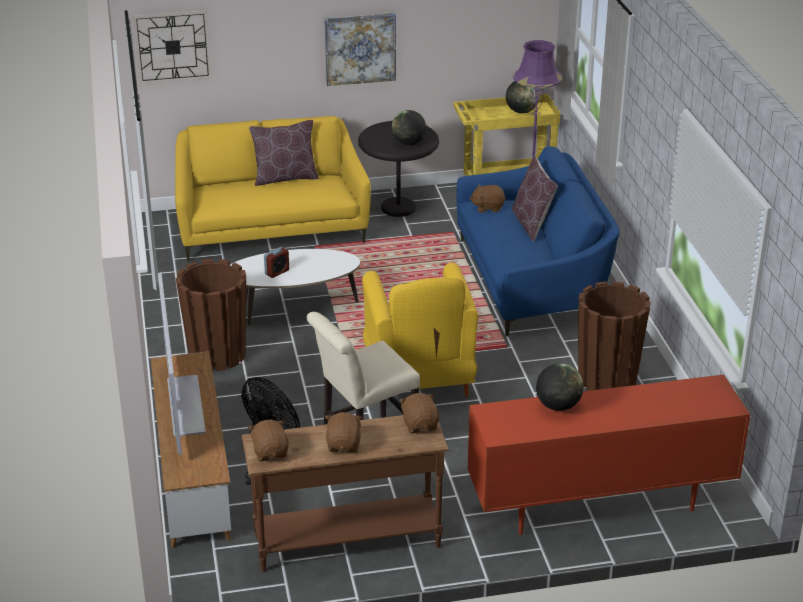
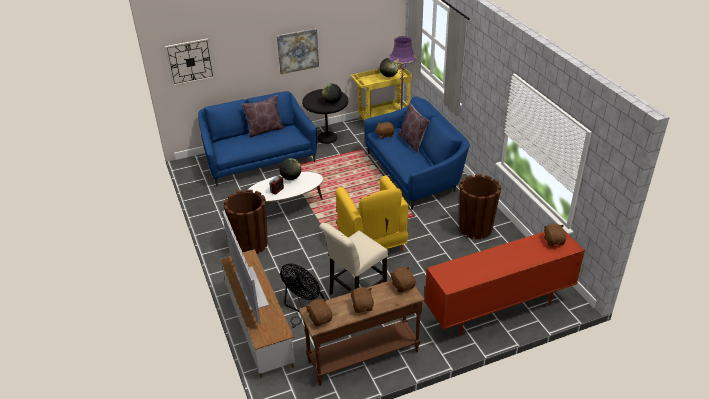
camera: 10 degrees left, 5 degrees up
(271, 228) = (259, 159): yellow sofa -> blue sofa
(558, 406) = (477, 261): globe -> globe (291, 178)
(702, 394) = (553, 241): none -> brown plush toy

